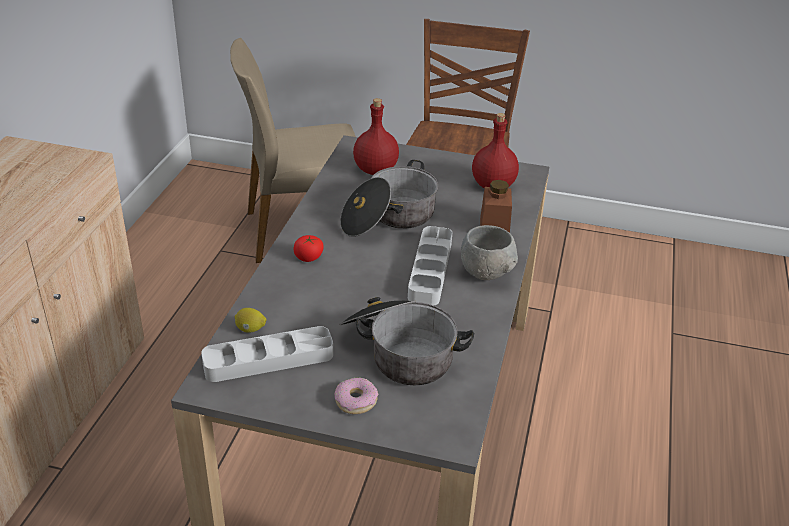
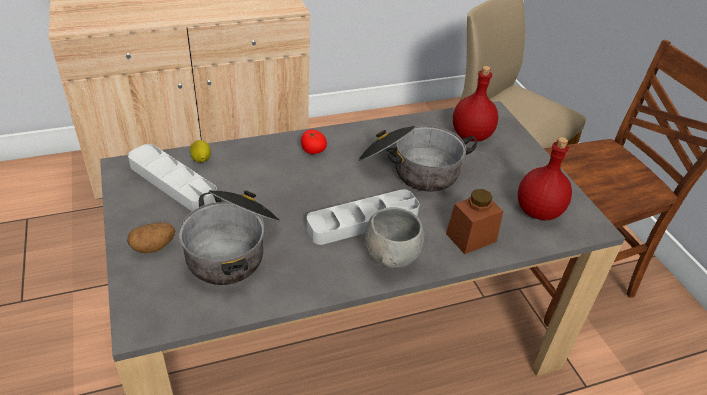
camera: 55 degrees right, 5 degrees up
(356, 401) = (154, 247): donut -> potato

